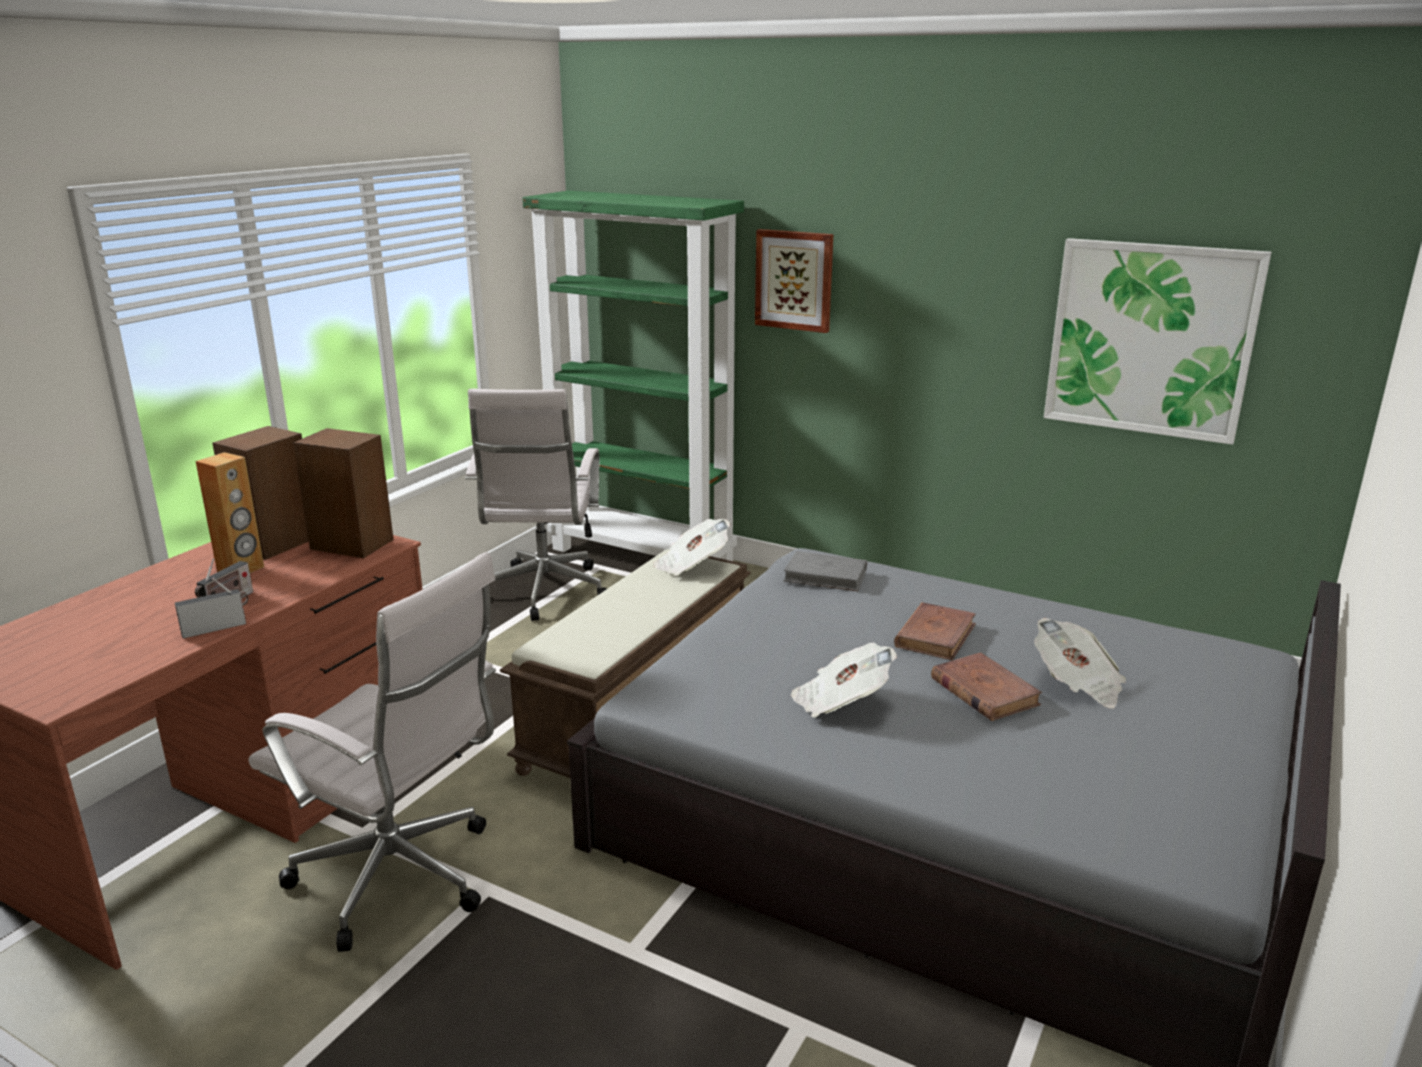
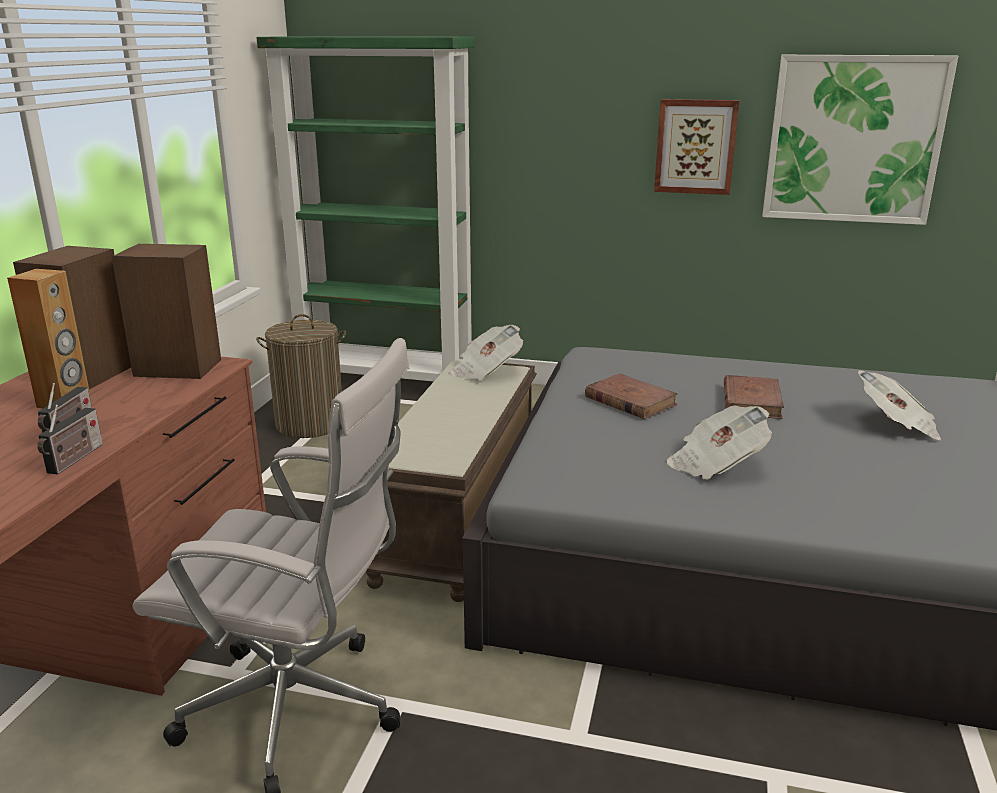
camera: 15 degrees left, 0 degrees up
(217, 628) = (74, 460): radio -> radio turned 150 degrees clockwise
(543, 594) = (309, 424): white office chair -> laundry basket
(794, 280) = (526, 110): picture -> picture (695, 146)
(826, 576) = (621, 365): grey book -> none
(984, 691) = (829, 440): brown book -> brown book (630, 401)

